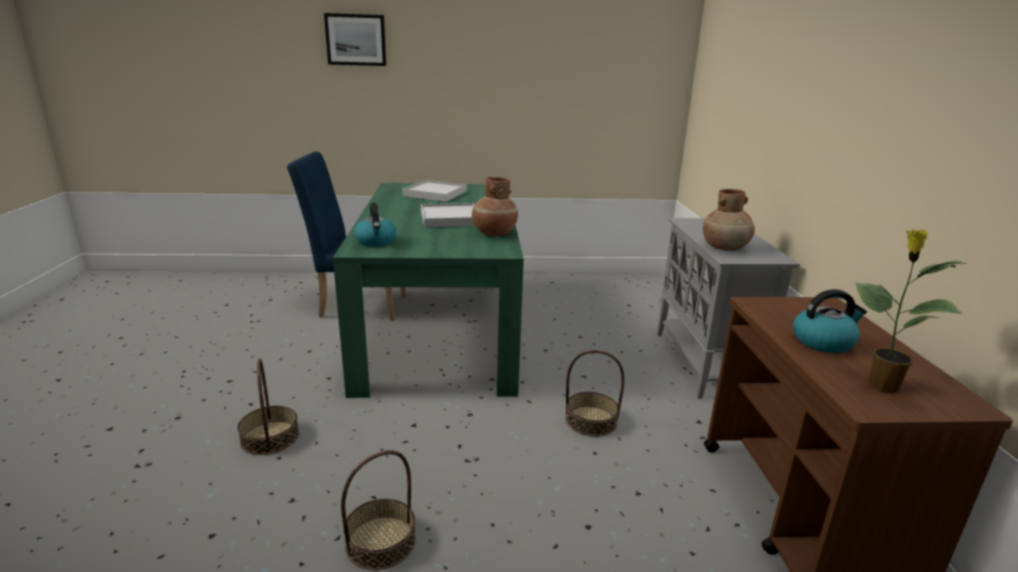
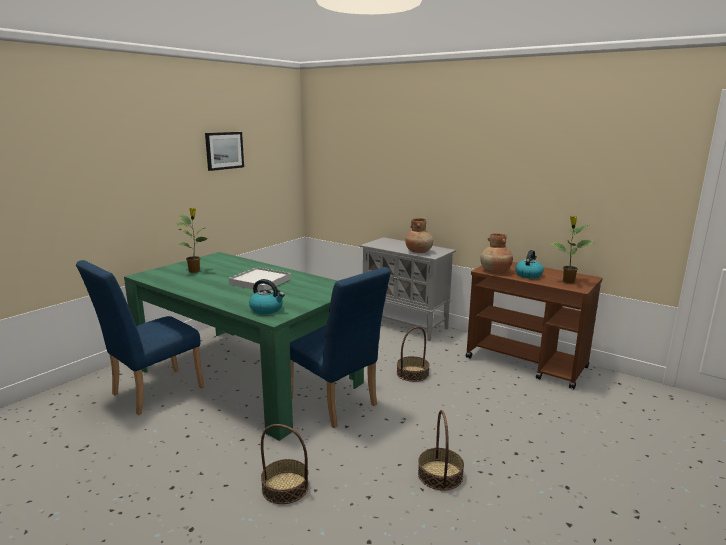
camera: 50 degrees left, 5 degrees down
(356, 40) = (68, 148): picture -> picture (224, 150)
(435, 193) = (195, 271): white tray -> potted plant
(449, 399) = (336, 404): none -> blue chair
(494, 233) = (311, 280): brown vase -> brown vase (495, 271)

